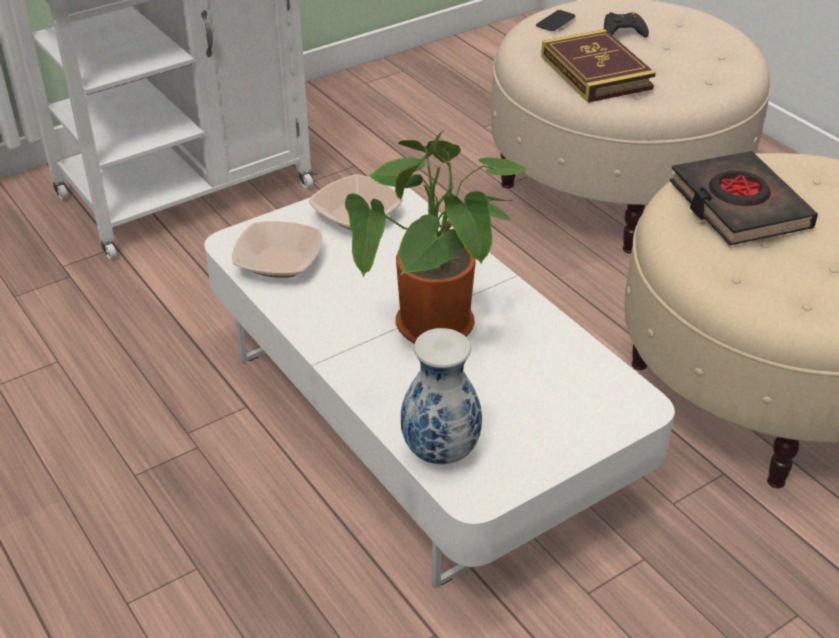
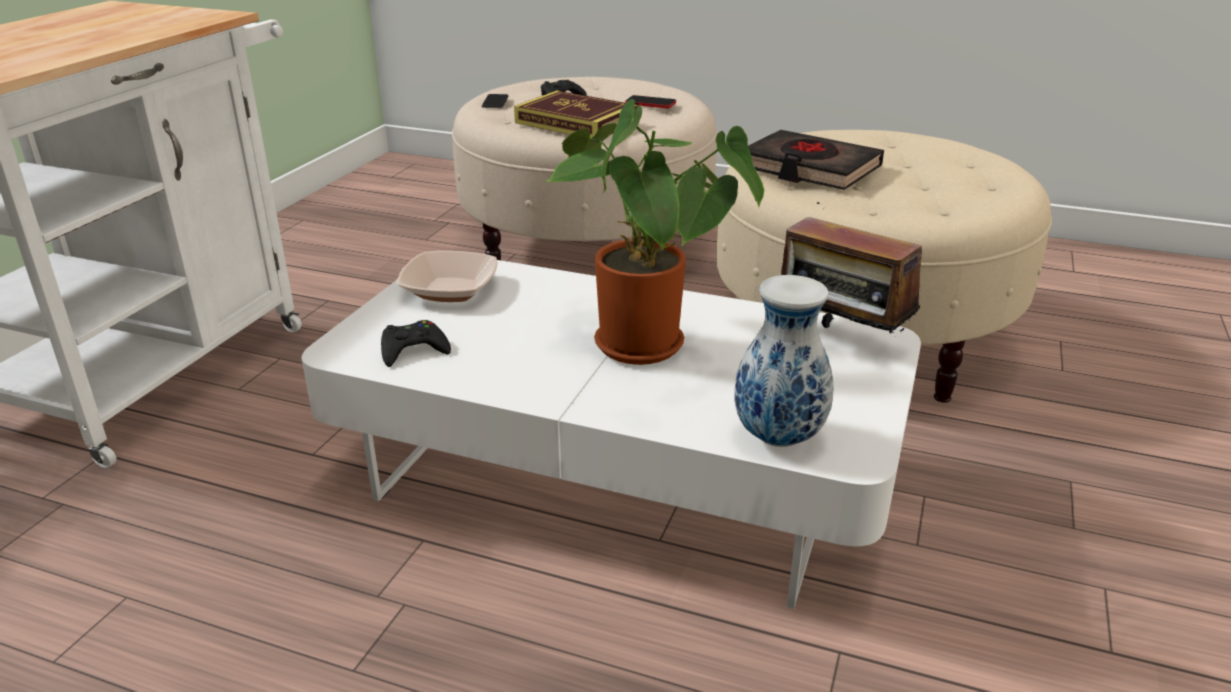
camera: 35 degrees left, 10 degrees down
(279, 262) = (413, 350): bowl -> black game controller
(600, 390) = (840, 338): none -> radio
(698, 66) = (650, 103): none -> phone

